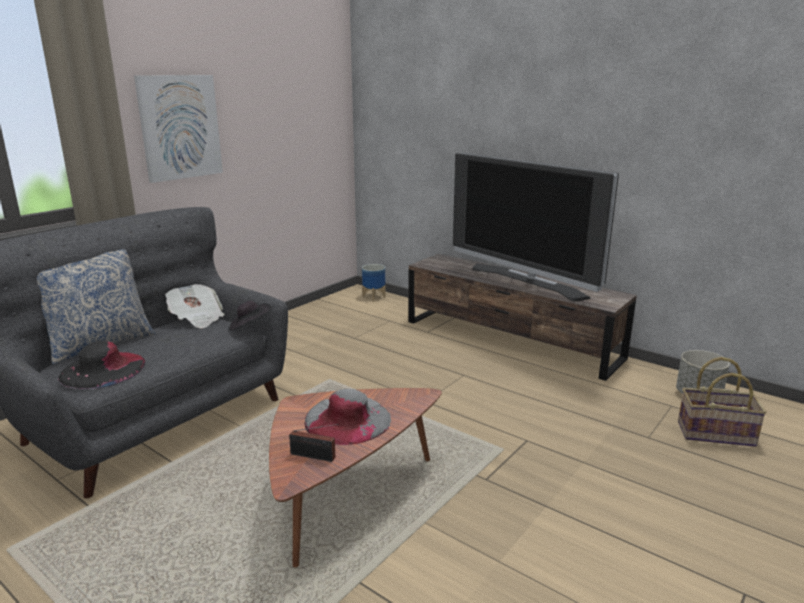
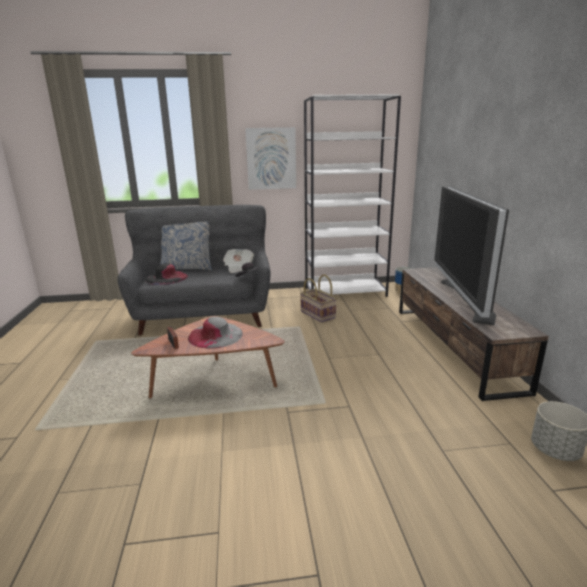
camera: 45 degrees right, 0 degrees up
(311, 317) = (345, 292): none -> white bookcase
(715, 433) = (514, 481): basket -> basket (318, 314)

